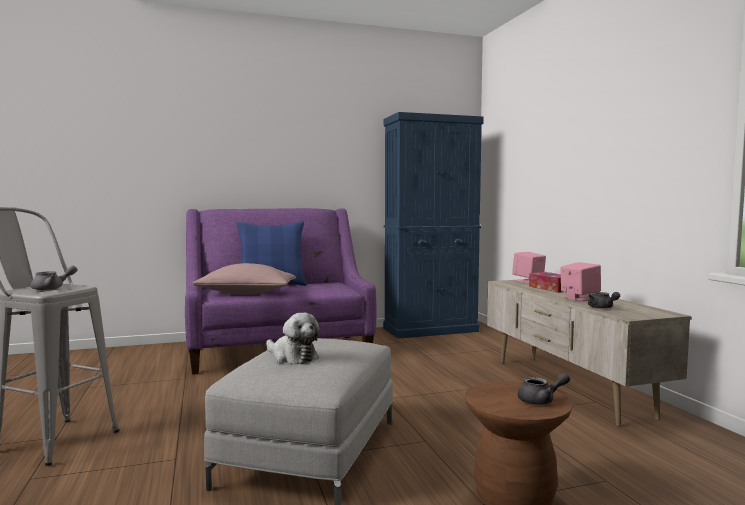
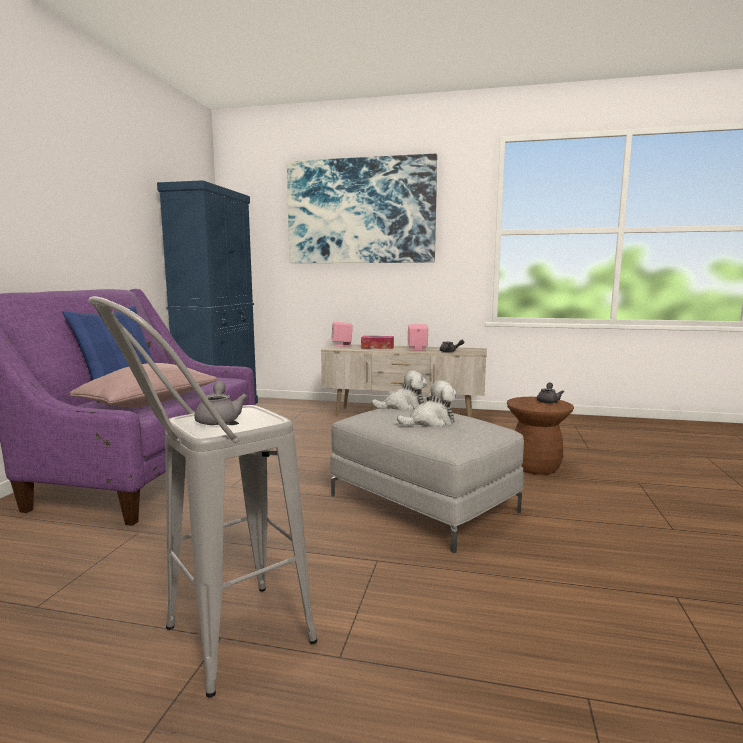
camera: 60 degrees left, 5 degrees up
(348, 343) = (403, 407): none -> plush toy
(578, 116) = (360, 211): none -> picture

